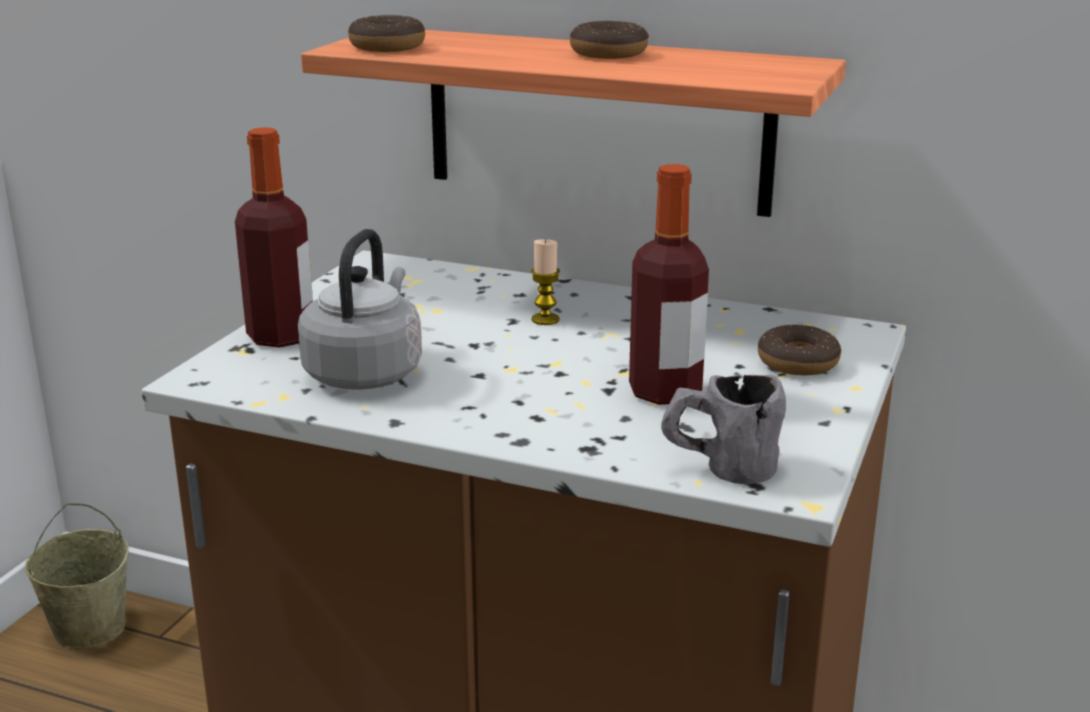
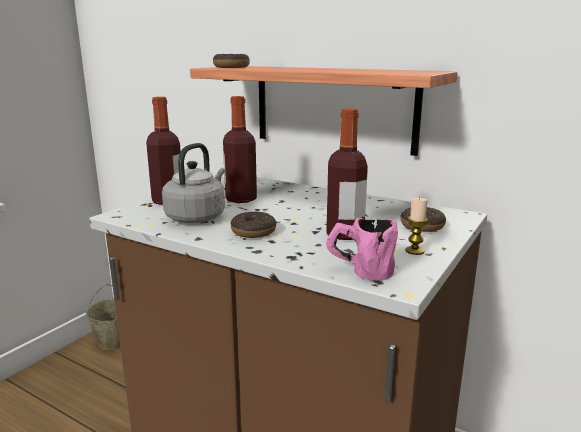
camera: 10 degrees right, 5 degrees down
(429, 322) = (241, 199): none -> bottle
(545, 319) = (297, 201): candle -> candle (414, 251)
(608, 53) = (335, 69): donut -> donut (253, 231)
(719, 468) = (359, 271): grey mug -> pink mug

